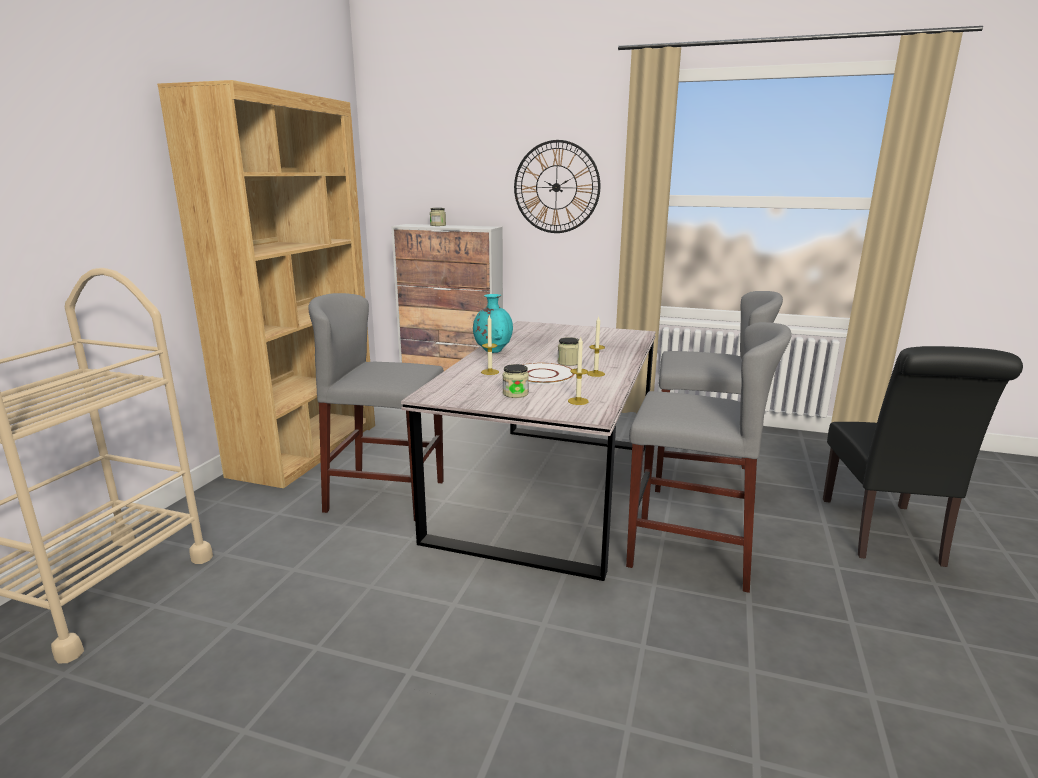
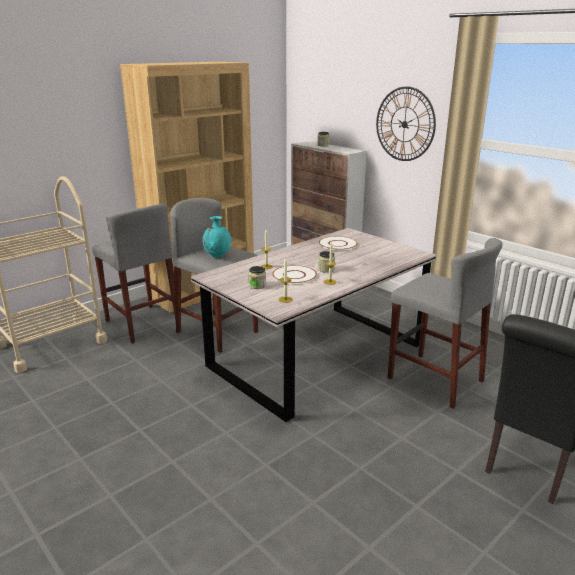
camera: 30 degrees right, 5 degrees up
(492, 351) = (292, 250): turquoise vase -> turquoise vase (217, 256)
(535, 337) = (338, 244): none -> white plate
(690, 552) = (361, 424): grey stool -> grey stool (142, 323)

